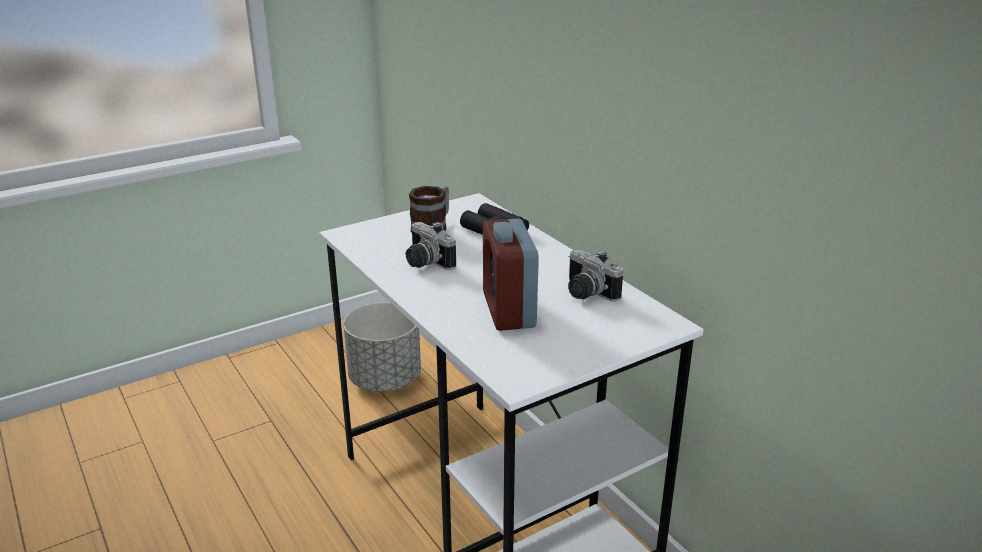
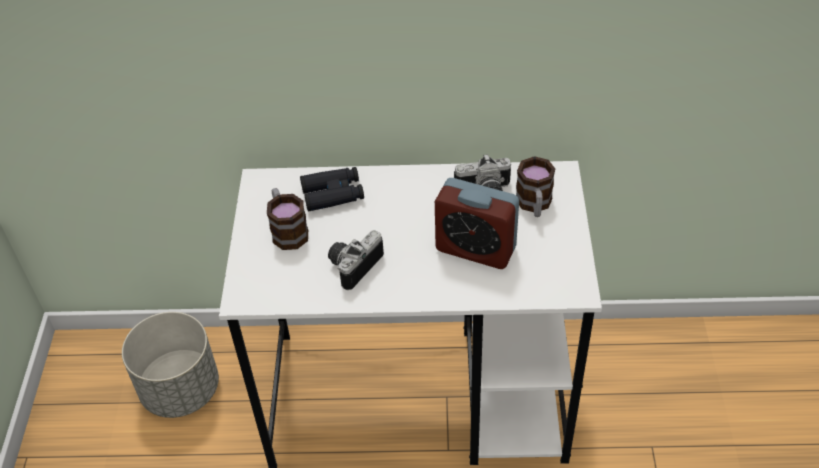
camera: 55 degrees left, 20 degrees up
(425, 262) = (352, 265): camera -> camera turned 135 degrees clockwise
(605, 323) = (534, 205): none -> mug

